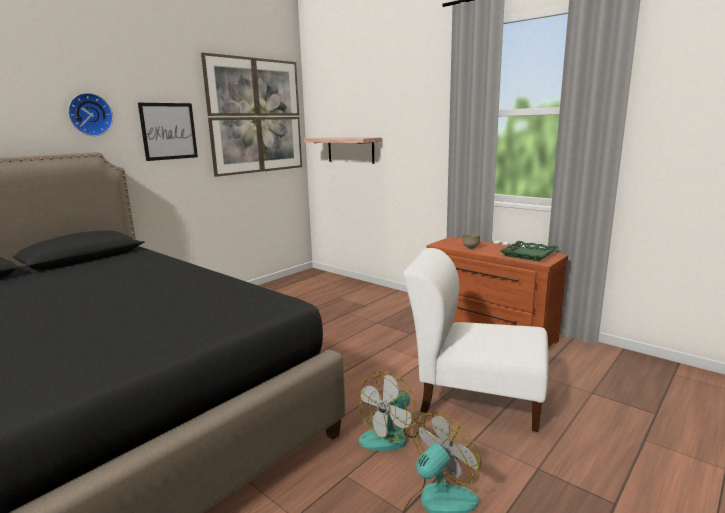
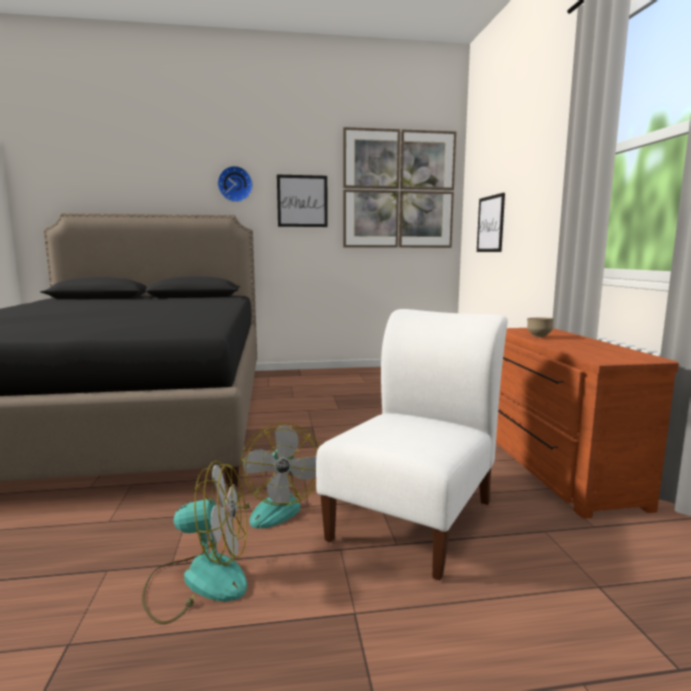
camera: 40 degrees right, 5 degrees down
(350, 150) = (490, 224): shelf -> picture
(391, 435) = (275, 506): fan -> fan turned 90 degrees counterclockwise
(475, 397) = (416, 516): white chair -> white chair turned 60 degrees clockwise
(529, 254) = (606, 352): green tray -> none

